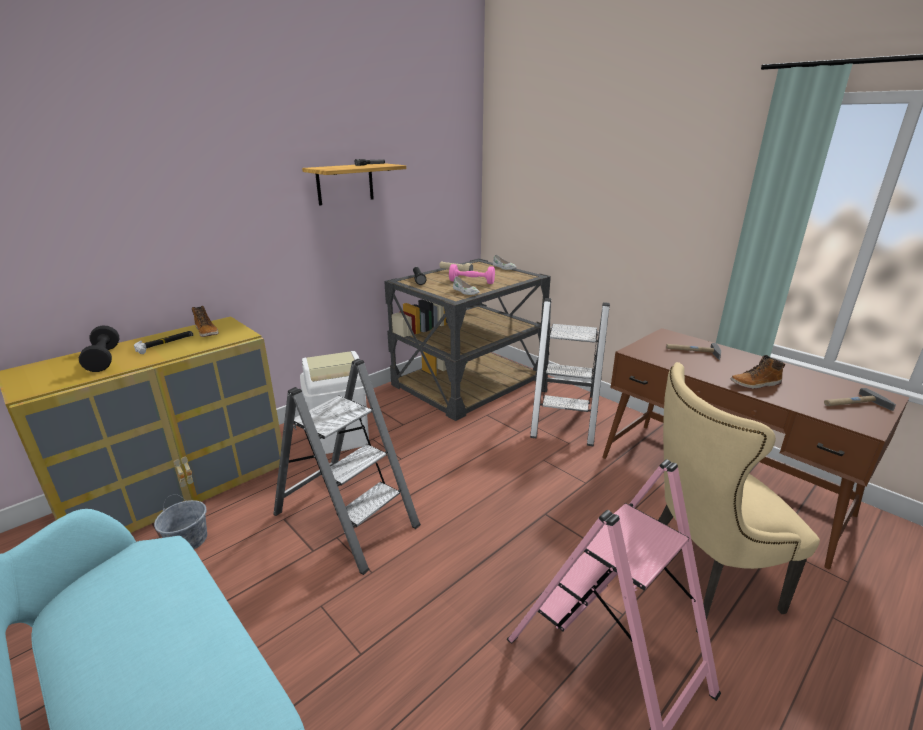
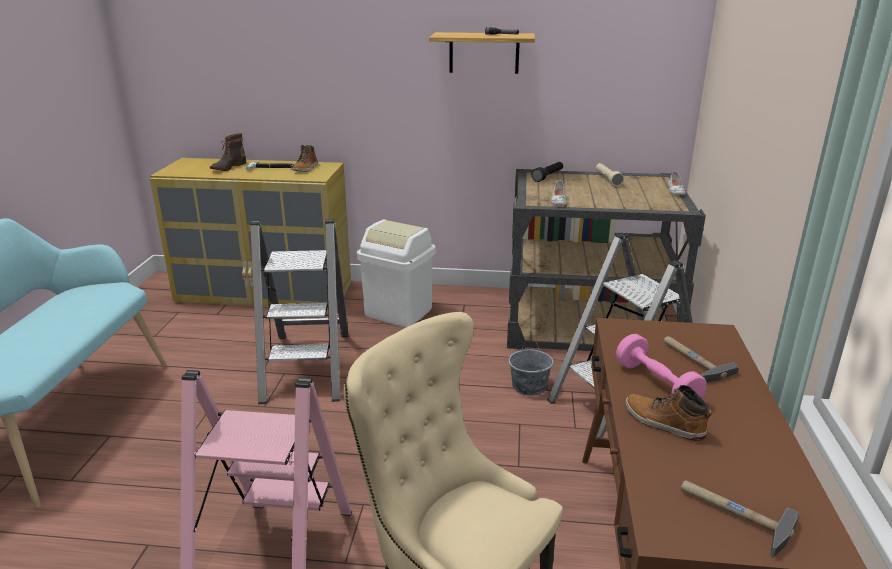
camera: 50 degrees right, 0 degrees up
(104, 359) = (228, 167): black dumbbell -> boot
(187, 540) = (223, 324): grey bucket -> grey bucket (529, 386)
(471, 282) = (594, 194): pink dumbbell -> pink dumbbell (656, 385)

